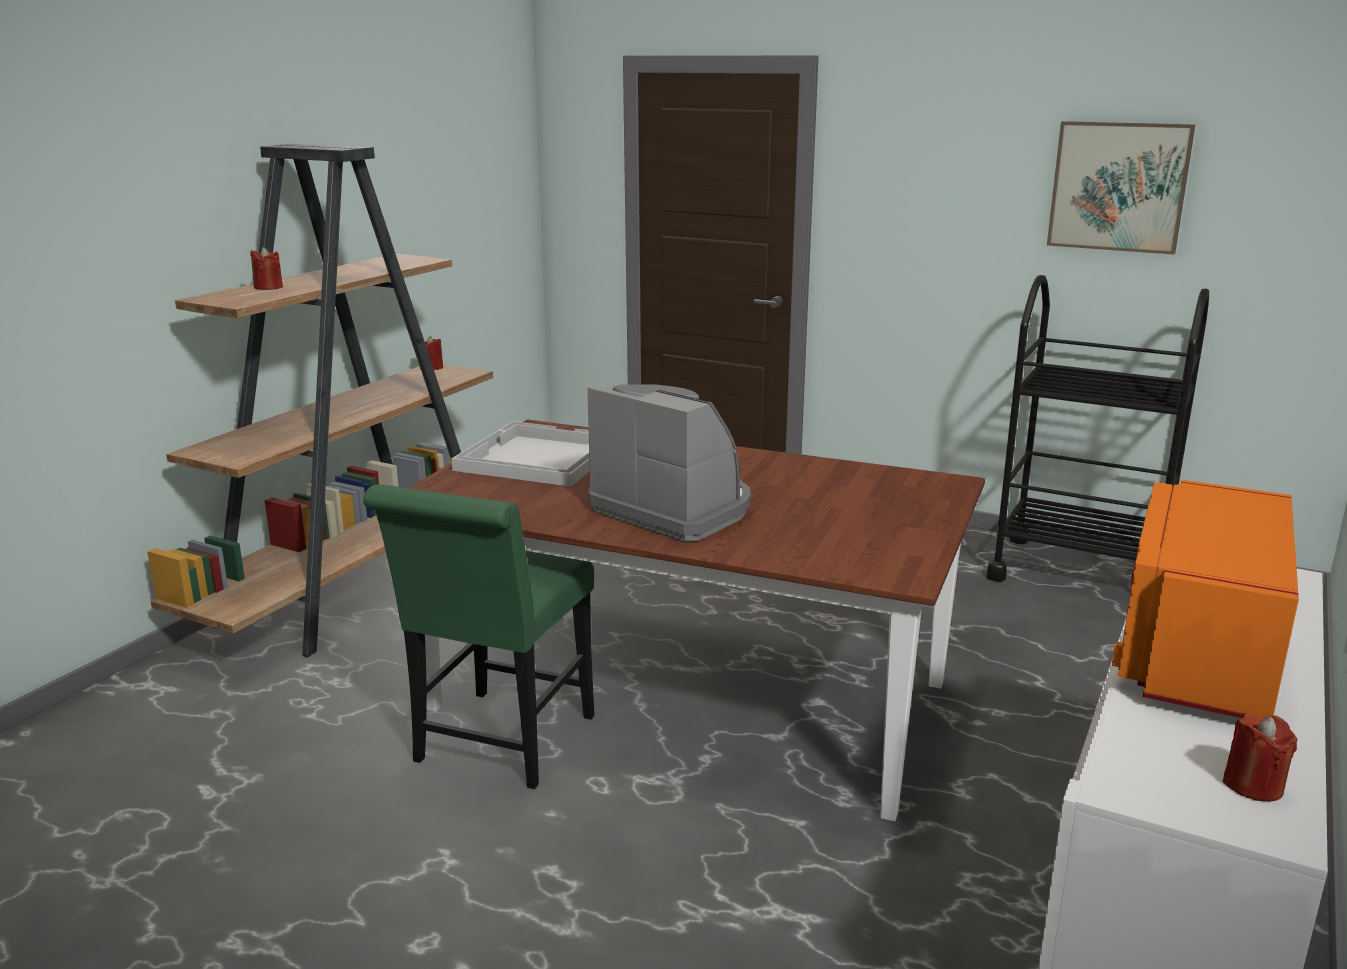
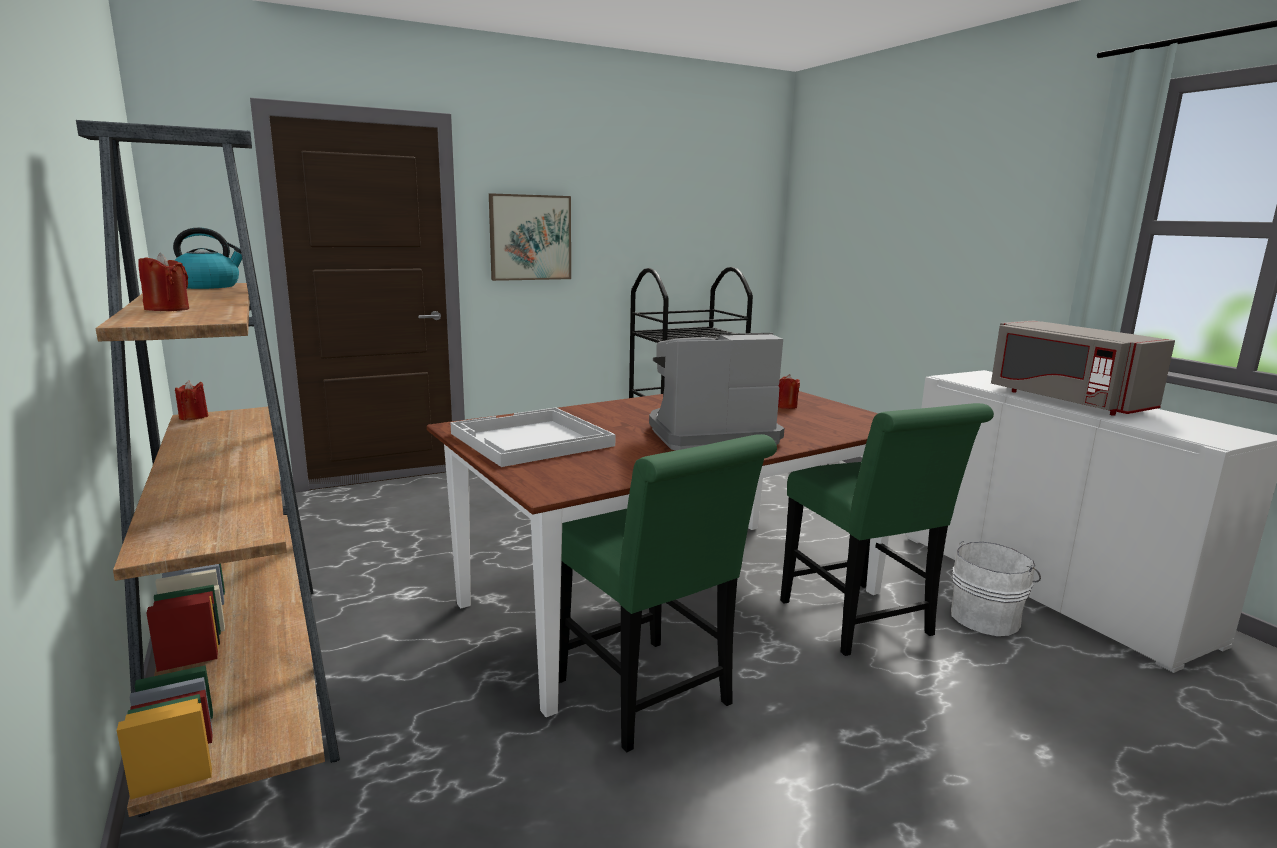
camera: 55 degrees left, 5 degrees down
(402, 262) = (208, 286): none -> kettle
(794, 826) = (862, 623): none -> green chair
(951, 926) = (987, 617): none -> white bucket
(1118, 186) = (659, 212): picture -> picture (530, 237)
(1196, 652) = (1065, 400): orange microwave -> grey microwave
(1253, 785) = (1210, 426): red candle -> red candle (786, 406)

